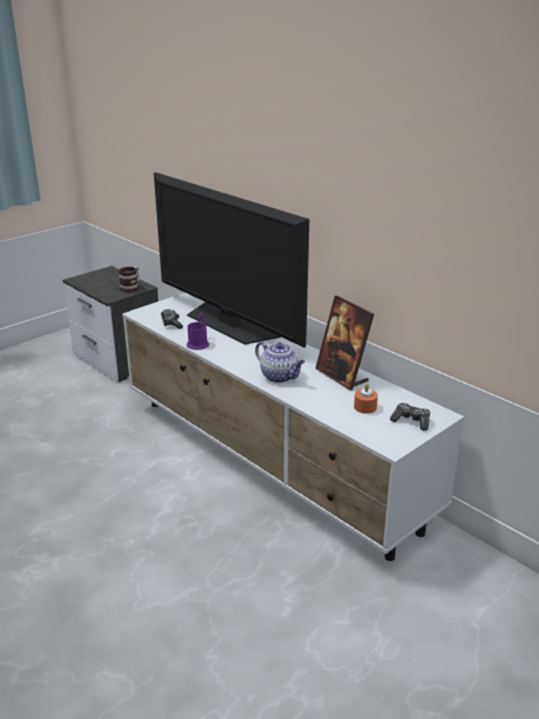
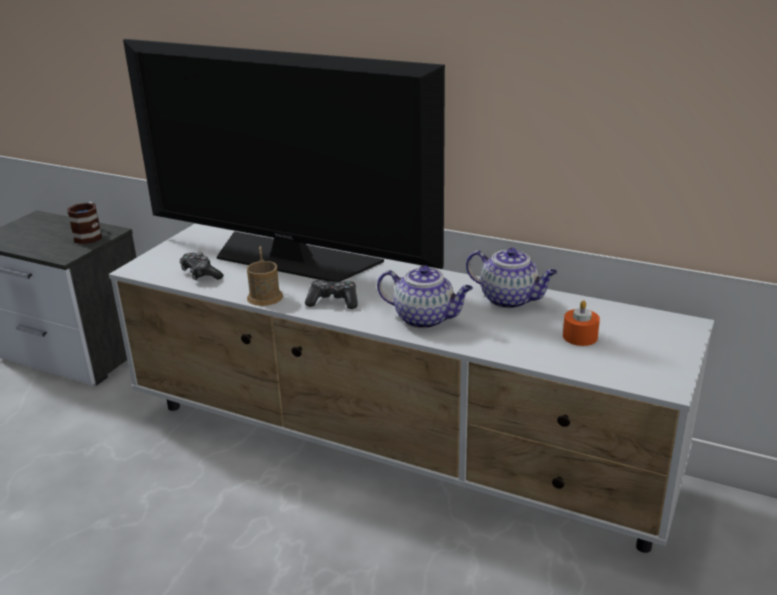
camera: 20 degrees left, 0 degrees up
(198, 343) = (265, 294): purple mug -> brown mug
(342, 376) = (510, 299): picture frame -> teapot
(411, 421) = (657, 342): game controller -> game controller (333, 301)

